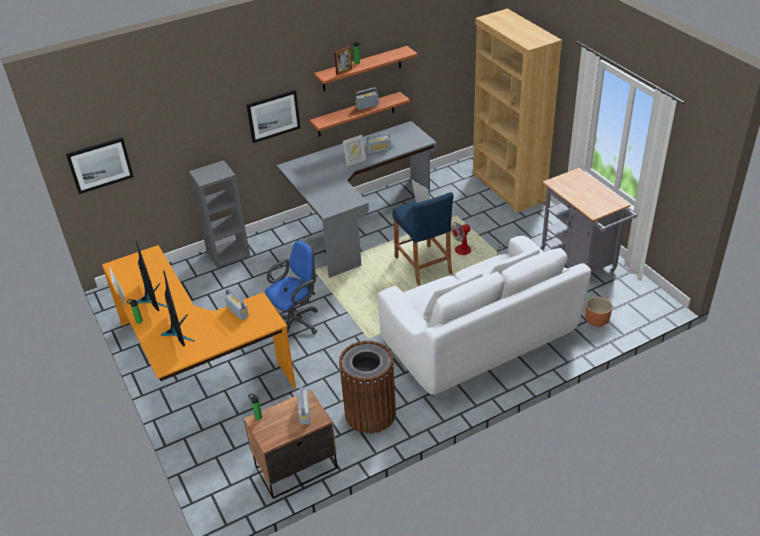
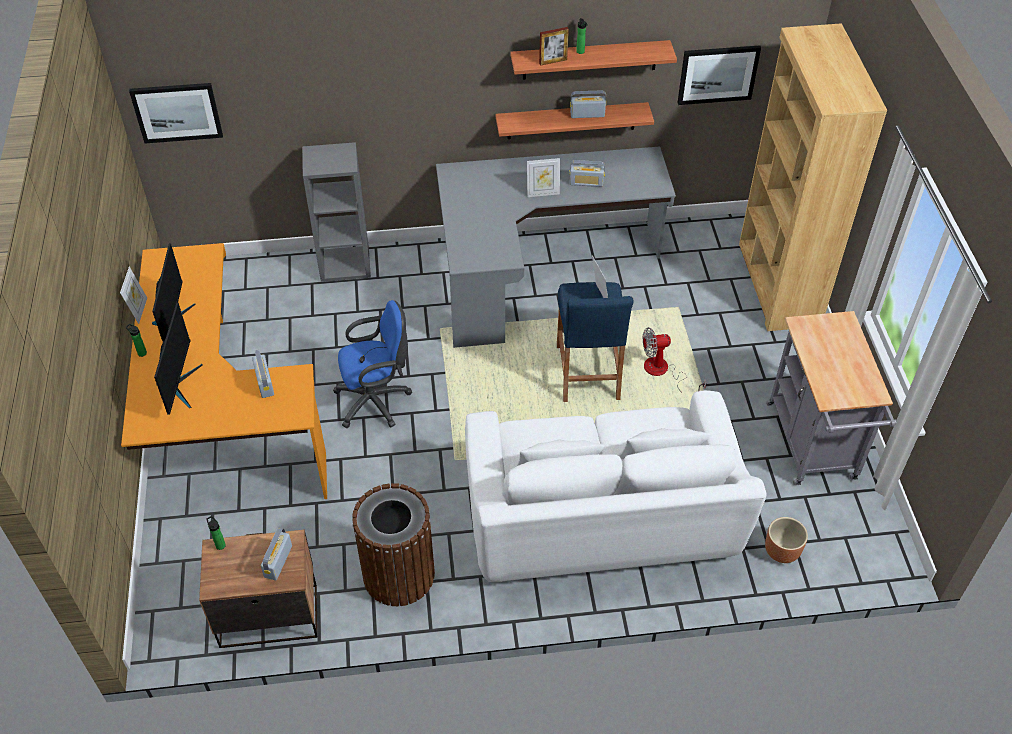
camera: 20 degrees right, 10 degrees up
(273, 115) = (439, 97): picture -> picture (718, 74)

